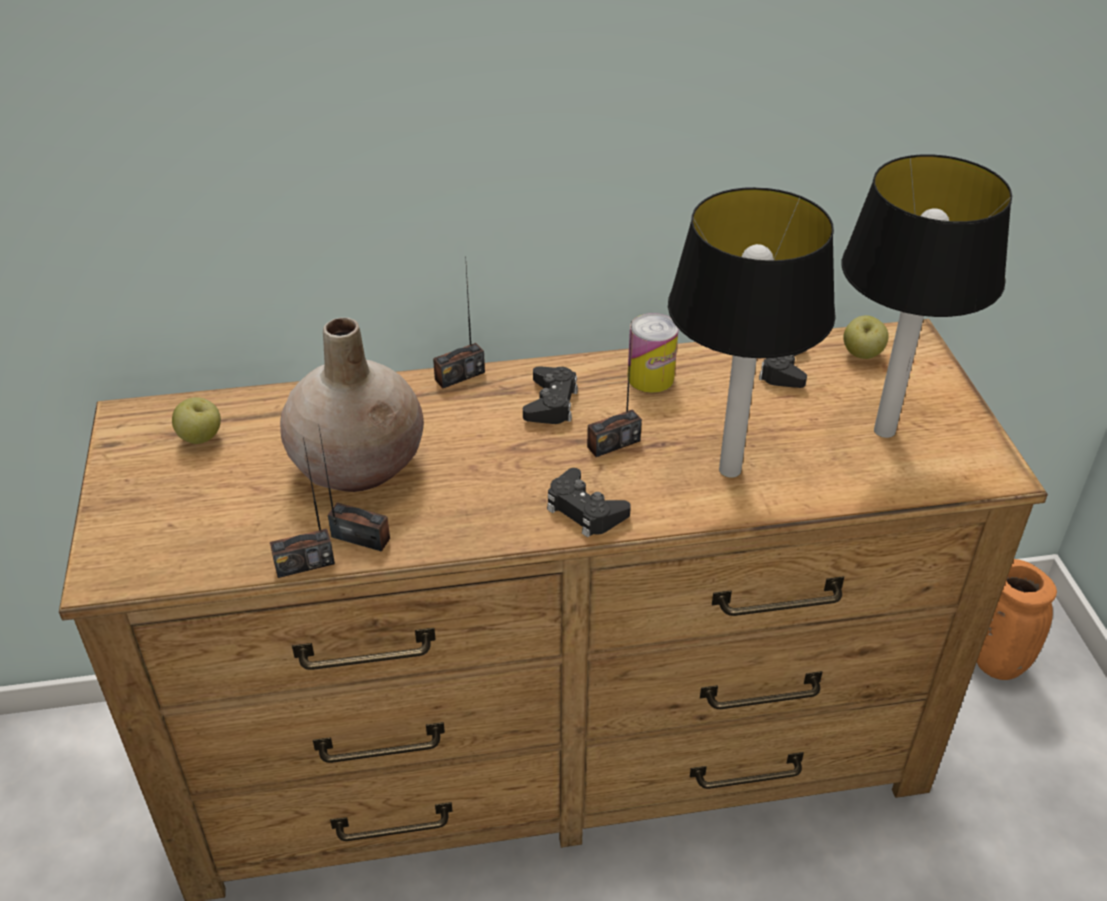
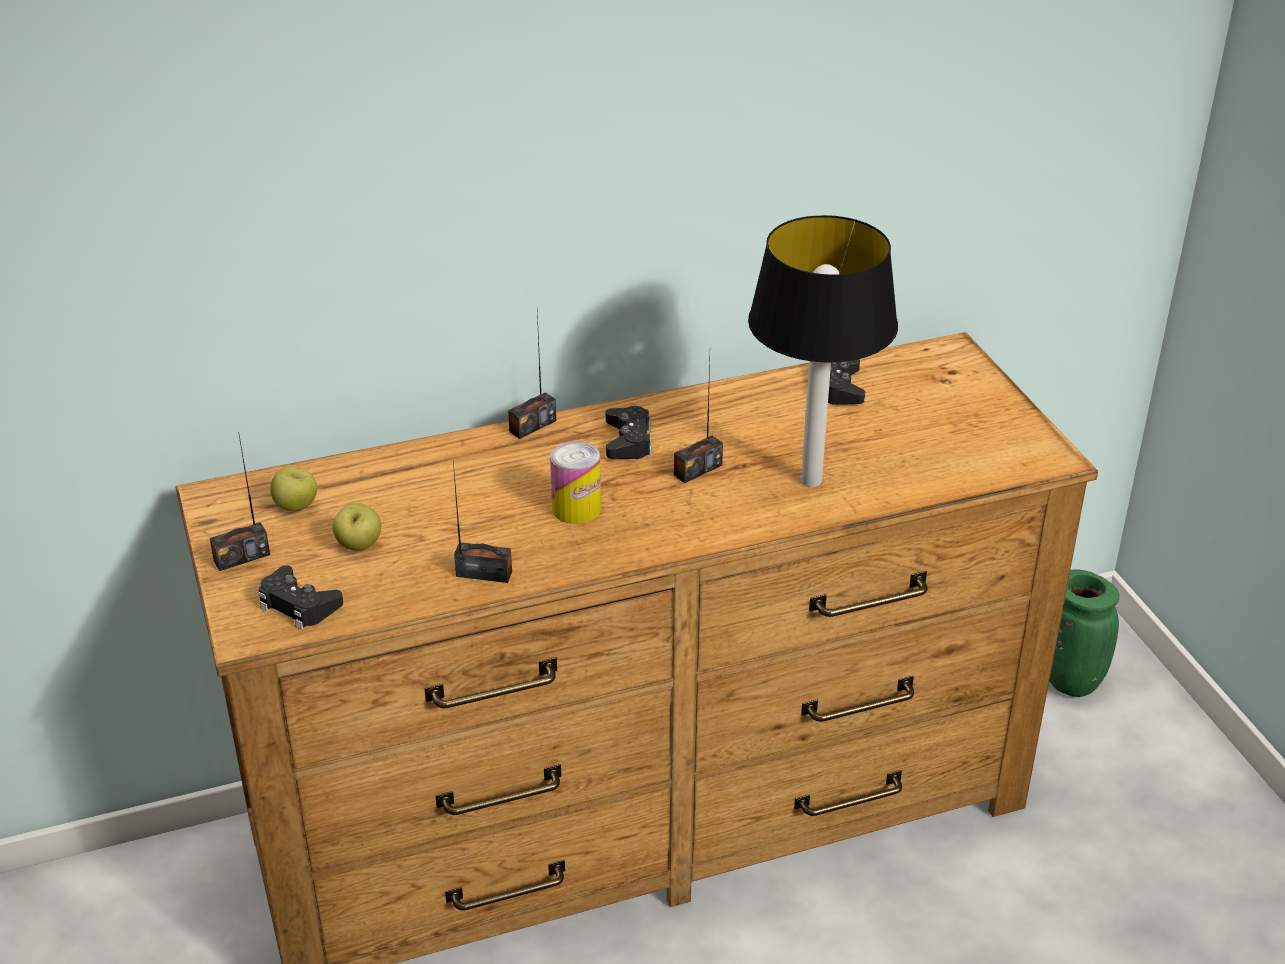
camera: 10 degrees left, 5 degrees down
(304, 563) = (438, 601): radio -> radio (242, 557)
(359, 465) = (461, 513): beige vase -> none
(584, 510) = (686, 528): black game controller -> black game controller (298, 605)
(650, 378) = (717, 409): can -> can (576, 508)
(862, 355) = (910, 370): apple -> apple (359, 546)
(885, 429) = (945, 432): table lamp -> none
(991, 661) = (1065, 681): orange vase -> green vase

